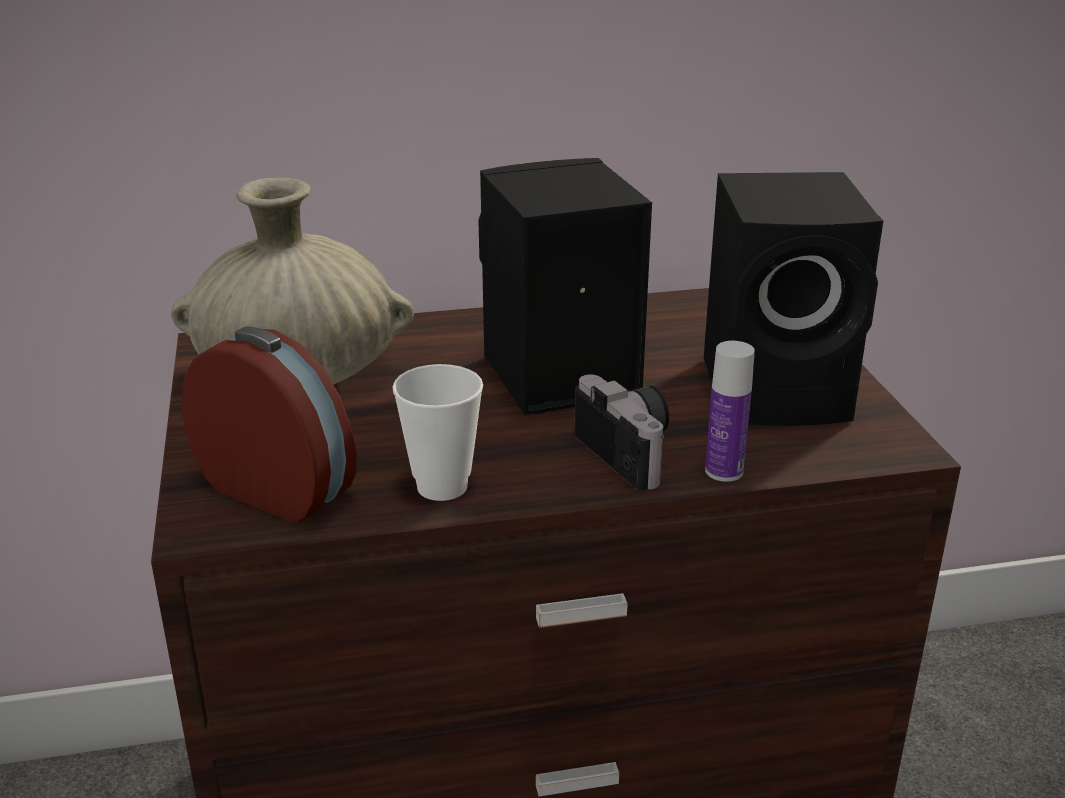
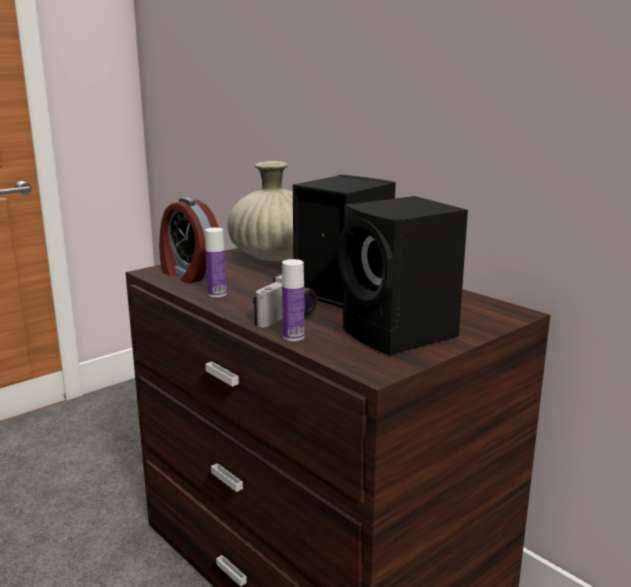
camera: 60 degrees right, 10 degrees down
(280, 488) = (189, 274): alarm clock -> alarm clock turned 135 degrees clockwise
(442, 486) = (217, 294): cup -> bottle

